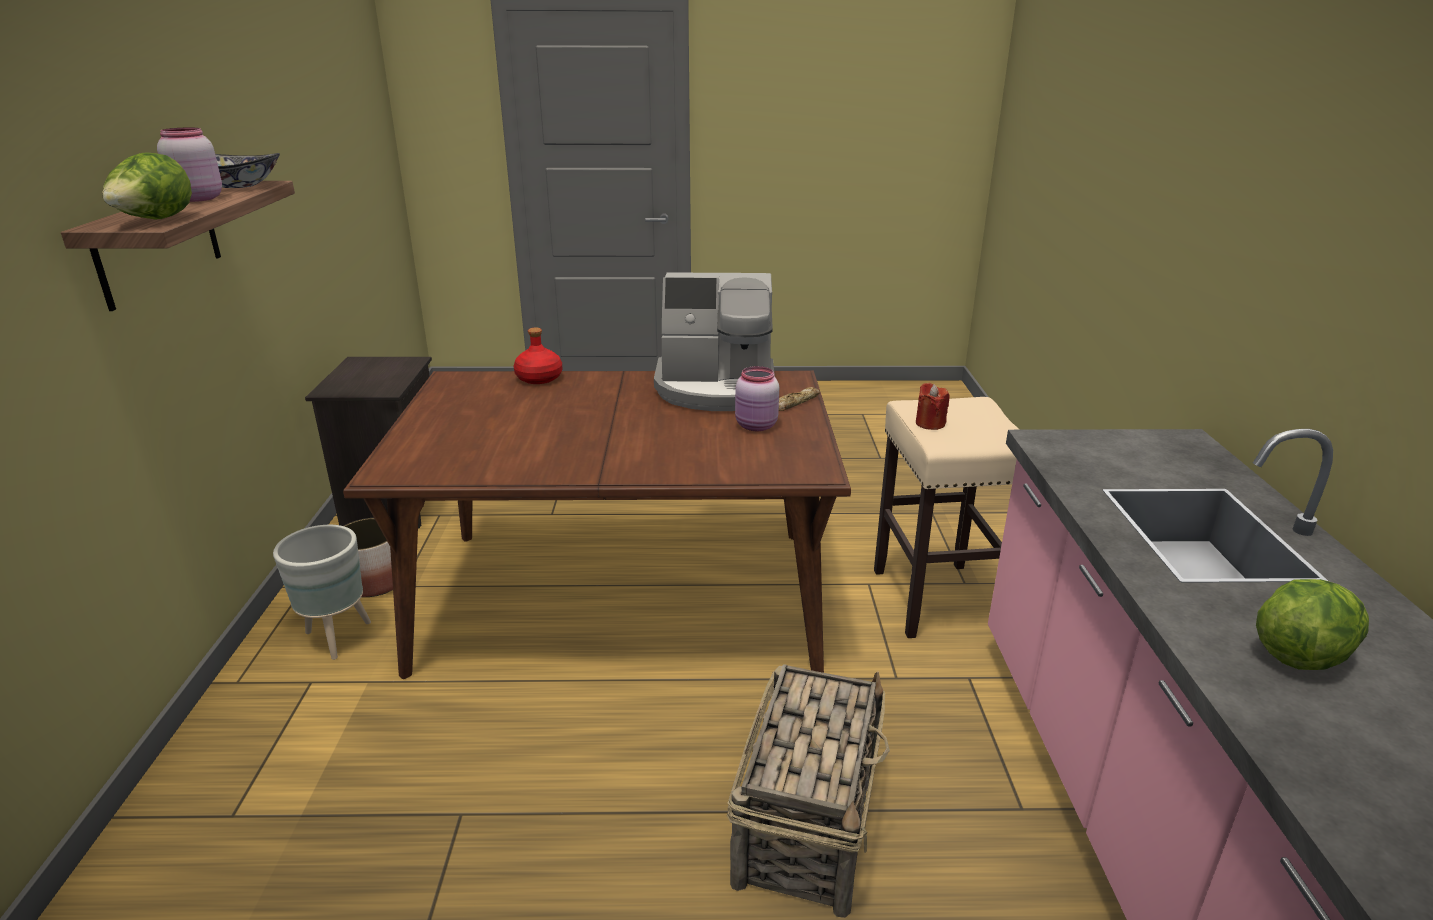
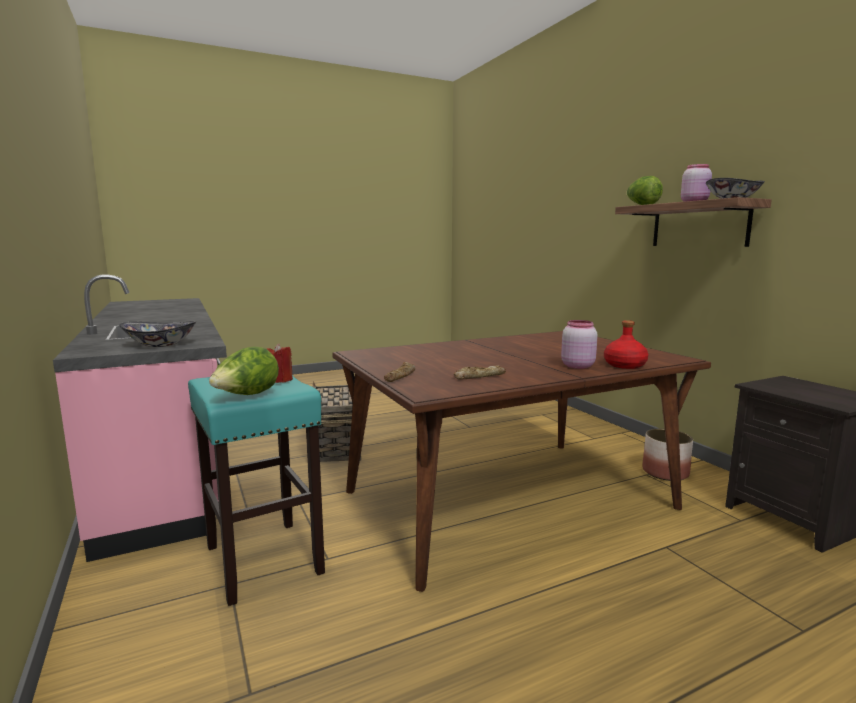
camera: 155 degrees right, 15 degrees down
(336, 638) = (620, 450): grey planter -> none
(716, 389) = (479, 376): coffee machine -> bread
(756, 426) = (414, 363): pink jar -> pink jar (576, 366)
(936, 600) = (262, 559): beige stool -> turquoise stool
(1105, 448) = (160, 345): none -> bowl
(1302, 653) = (160, 317): lettuce -> lettuce (247, 396)

